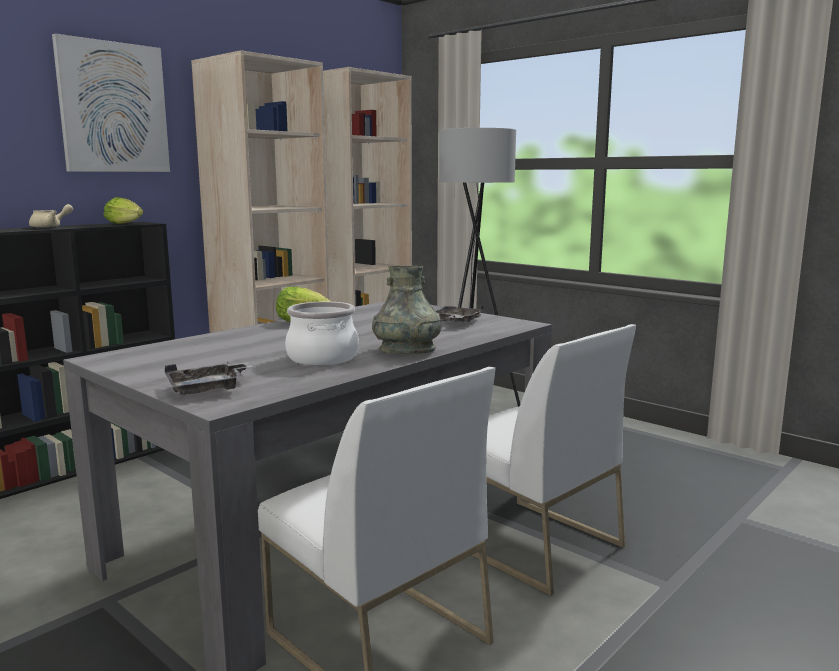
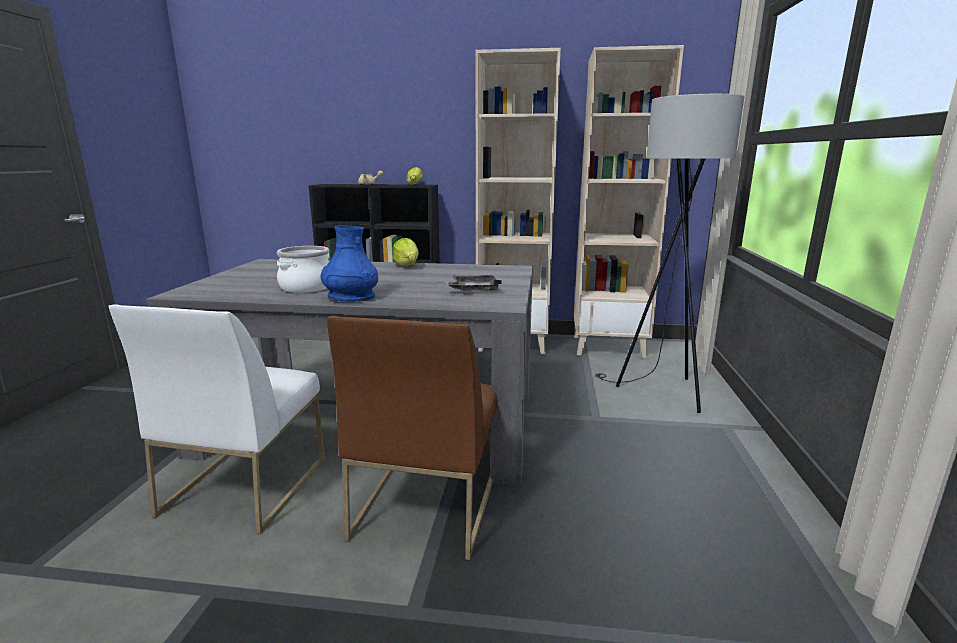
camera: 55 degrees right, 5 degrees up
(113, 108) = (426, 105): picture -> none
(209, 389) = (211, 286): grey tray -> none
(407, 351) = (351, 297): grey vase -> blue vase
(530, 543) = (425, 504): white chair -> brown chair

